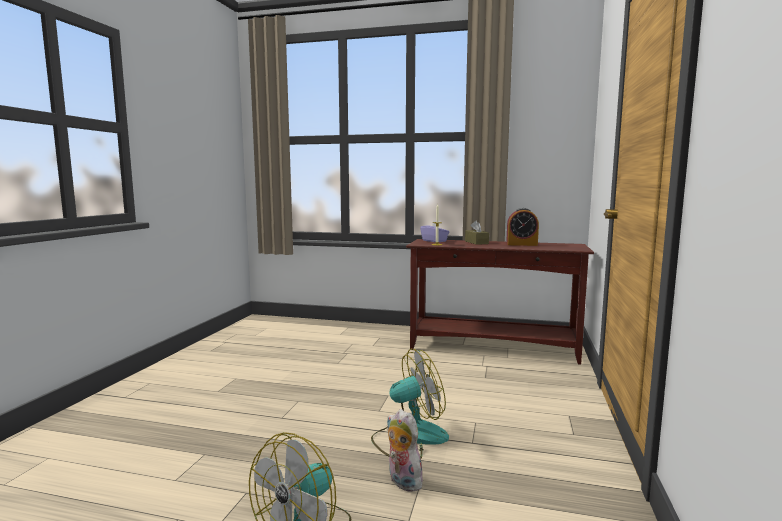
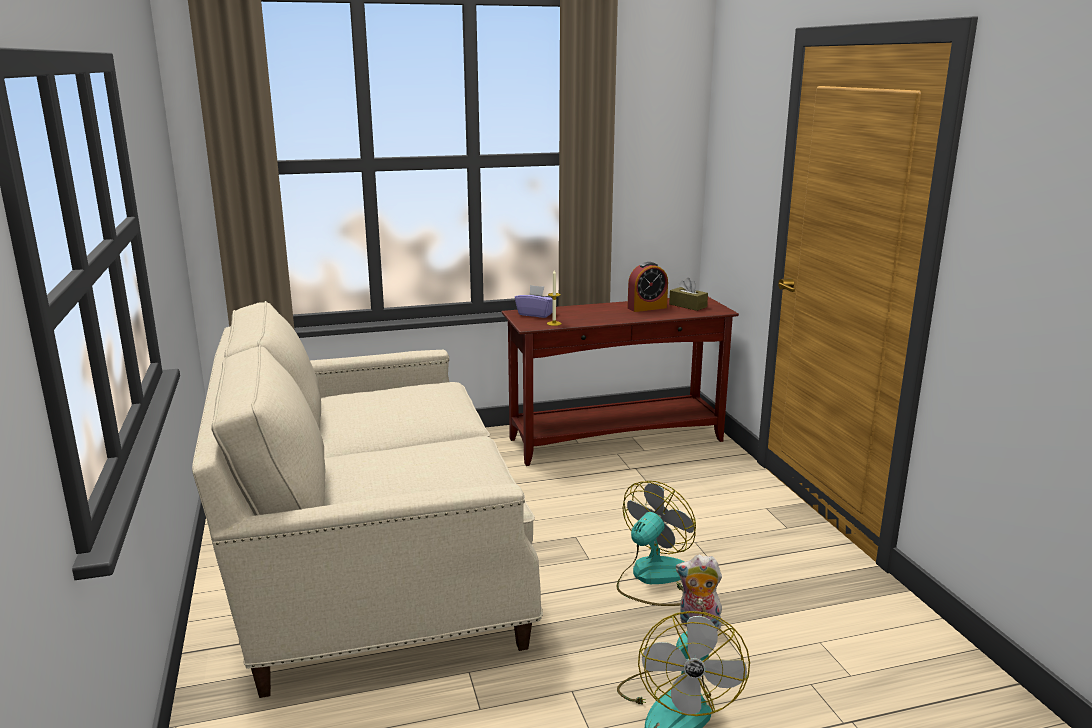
camera: 30 degrees left, 10 degrees up
(247, 376) = (371, 561): none -> beige sofa
(476, 242) = (590, 310): brown tissue box -> brown tissue box (688, 305)

